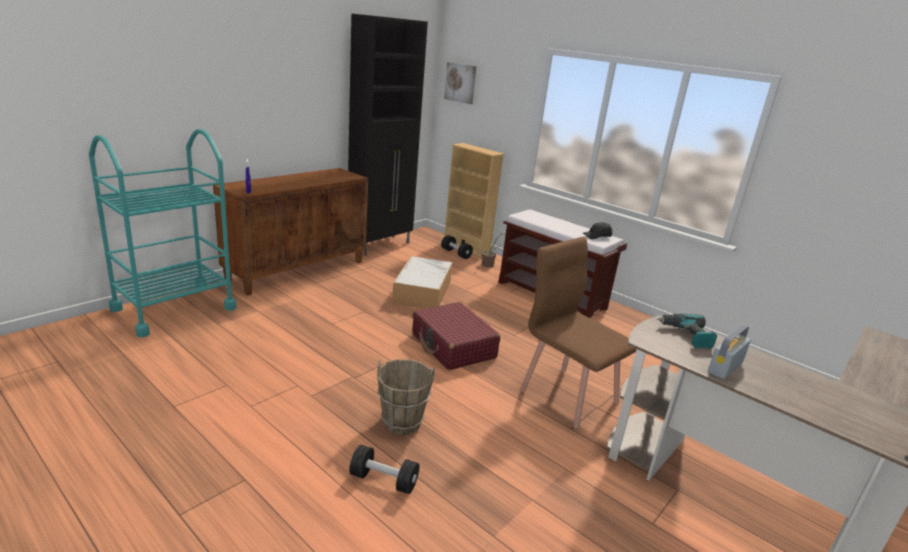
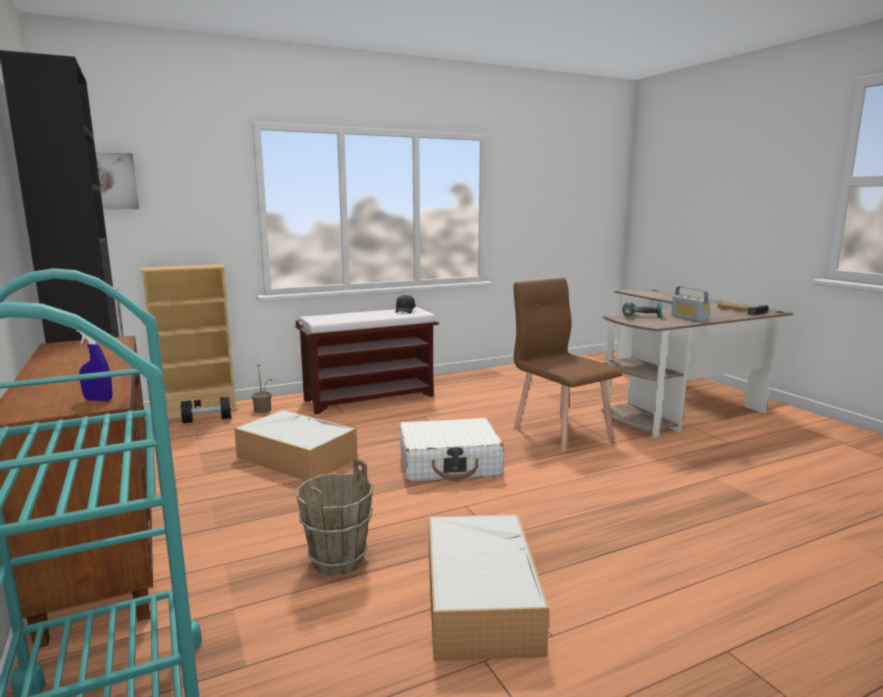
camera: 65 degrees left, 10 degrees down
(281, 377) = (479, 598): none -> storage box
(383, 480) = (705, 545): black dumbbell -> none
(402, 422) = (600, 519): brown bucket -> brown bucket (337, 560)
(453, 346) = (449, 464): red suitcase -> white suitcase
(568, 395) = (562, 432): brown chair -> brown chair turned 75 degrees clockwise
(854, 417) = (739, 311): none -> hammer

